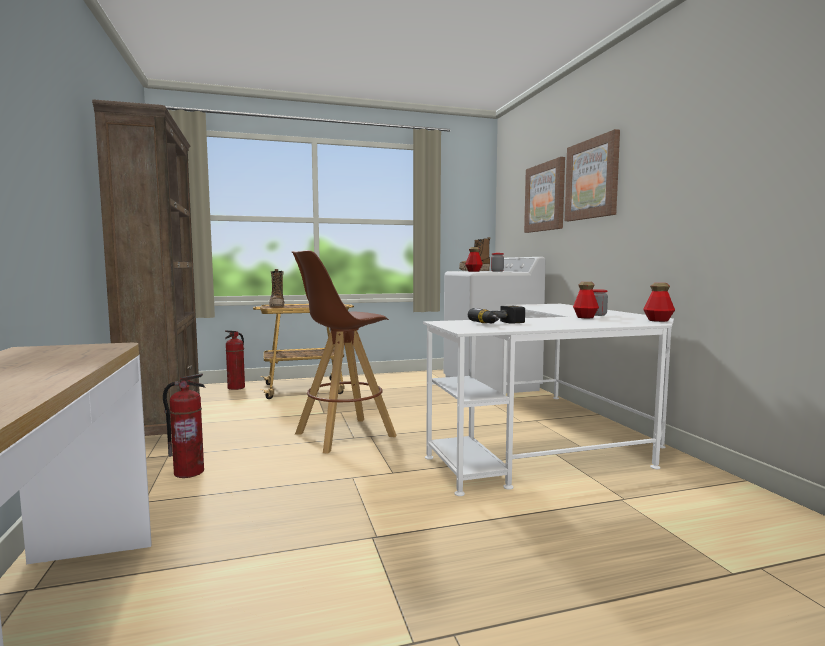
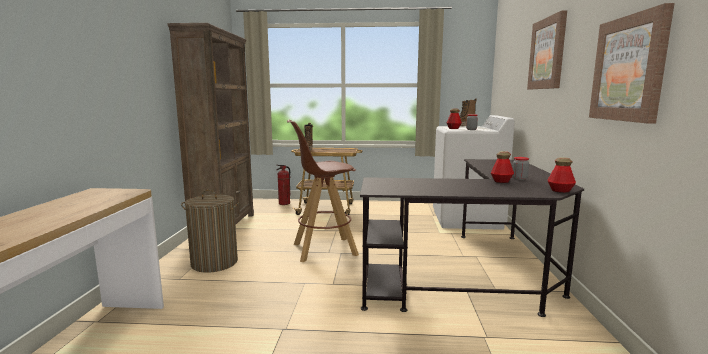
camera: 20 degrees right, 5 degrees up
(189, 472) = (214, 263): fire extinguisher -> laundry basket
(500, 324) = (413, 185): power drill -> none
(545, 197) = (520, 66): picture -> picture (629, 69)
(556, 439) = (477, 276): white desk -> black desk

